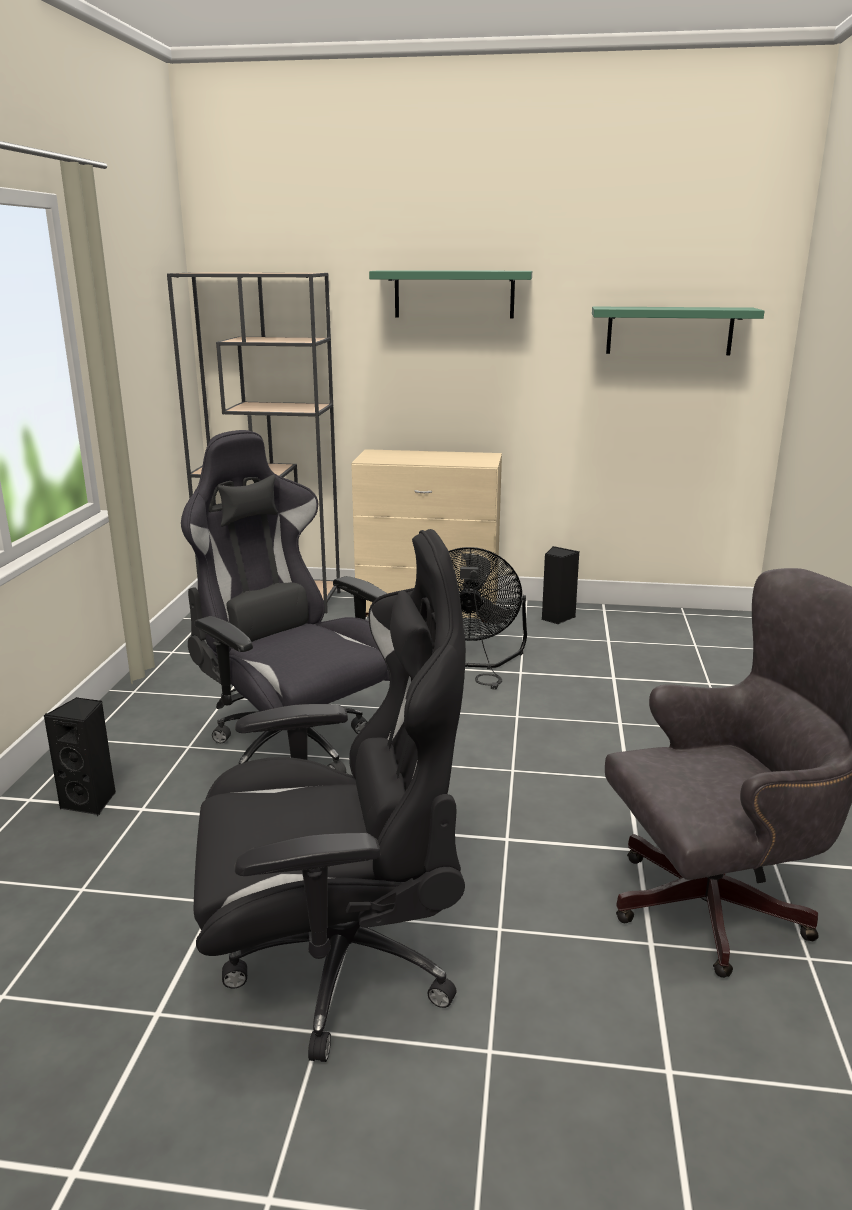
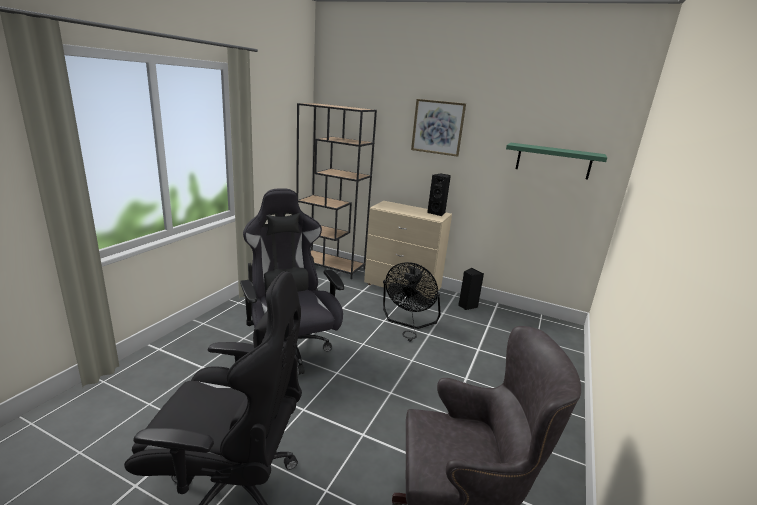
camera: 15 degrees right, 0 degrees up
(91, 801) = (183, 357): black speaker -> black speaker (437, 213)
(454, 294) = (438, 127): green shelf -> picture

